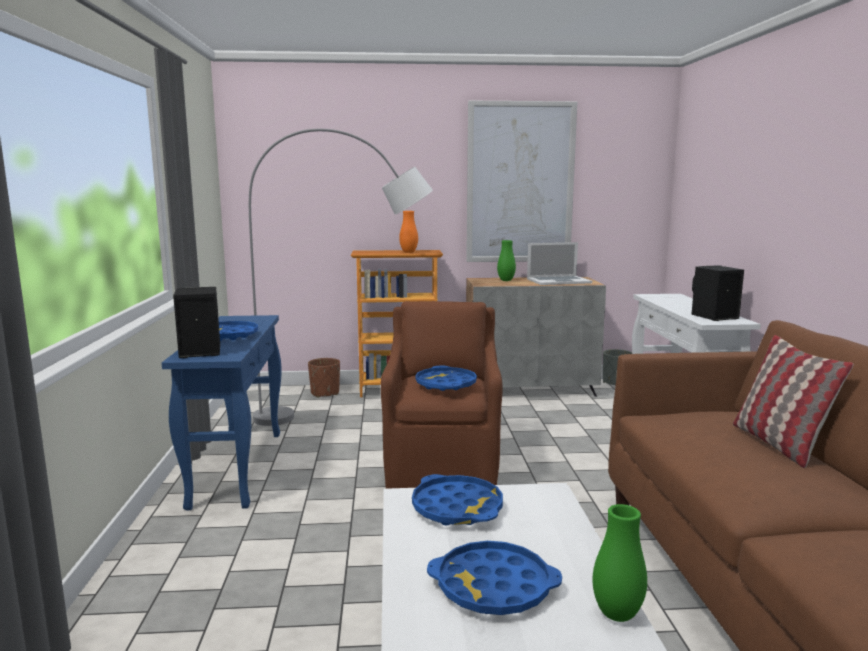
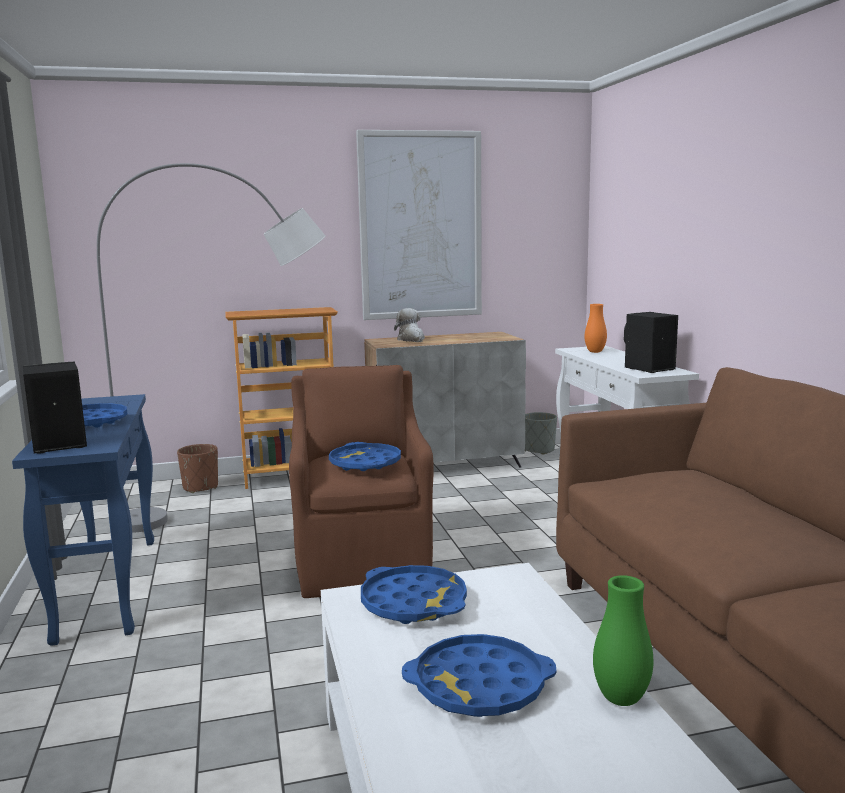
camera: 10 degrees left, 0 degrees up
(408, 252) = (295, 311): orange vase -> orange vase (595, 352)
(506, 280) = (411, 340): green vase -> plush toy
(558, 281) = (471, 337): laptop -> none
(779, 444) = (744, 500): pillow -> none

